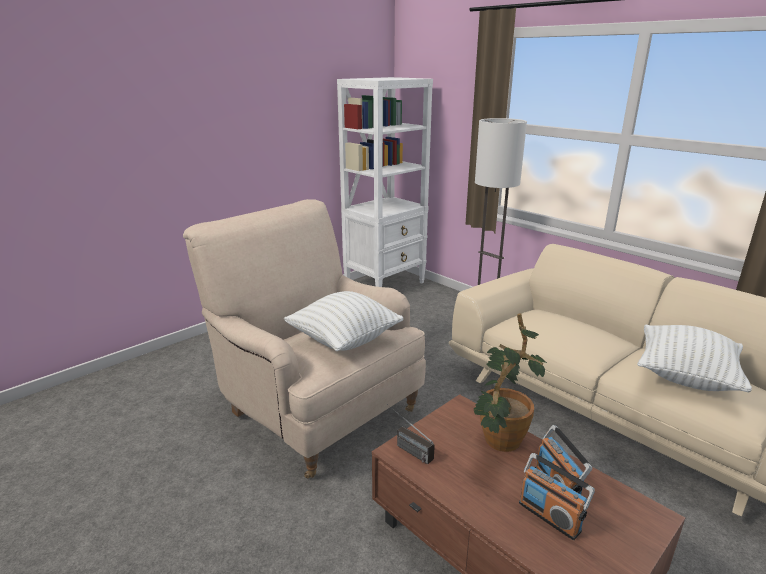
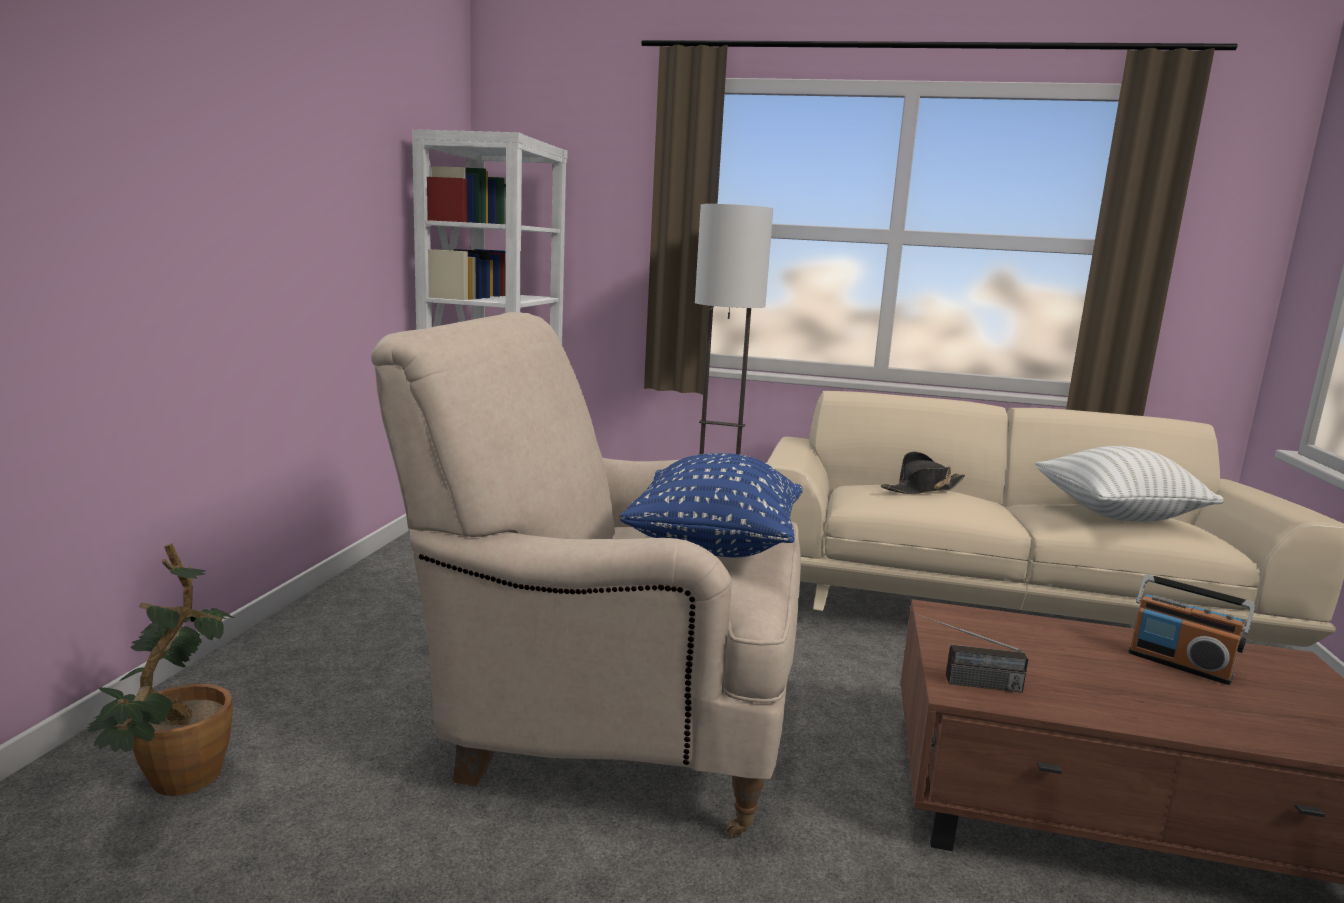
camera: 35 degrees left, 10 degrees down
(344, 340) = (714, 547): white pillow -> blue pillow
(497, 444) = (1051, 642): potted plant -> potted plant (175, 787)
(549, 516) = (1229, 698): radio -> none
(562, 325) = (922, 489): none -> black hat

